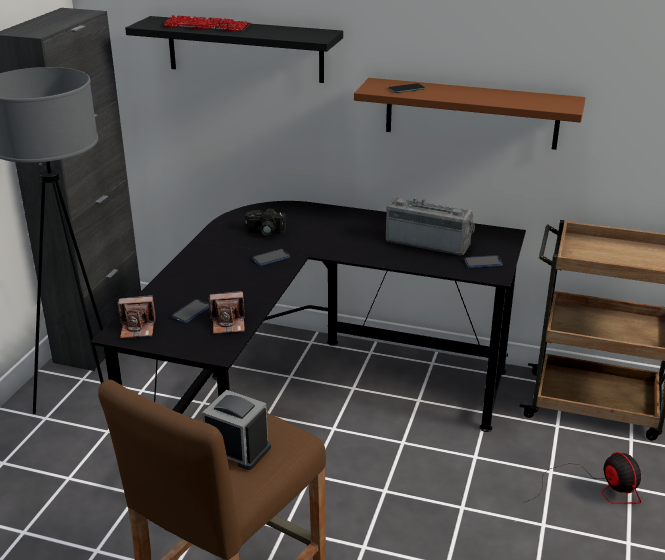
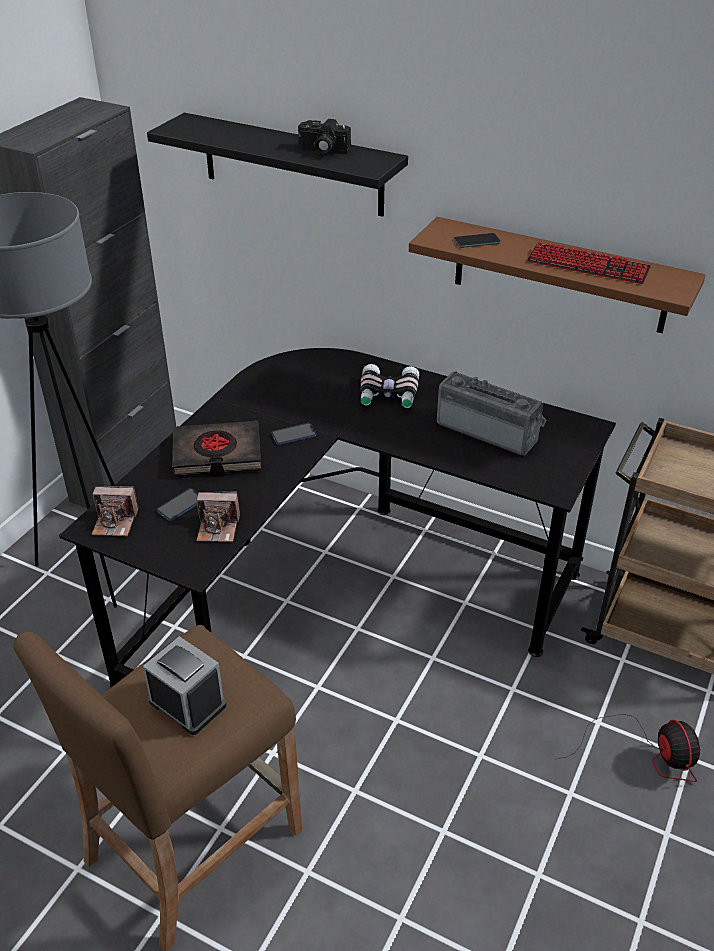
camera: 10 degrees right, 10 degrees up
(206, 26) = (243, 137): keyboard -> keyboard (587, 266)
(211, 276) = (217, 454): none -> black book
(264, 232) = (297, 394): camera -> camera (322, 151)
(340, 226) = (388, 395): none -> binoculars
(483, 262) = (546, 469): phone -> none

